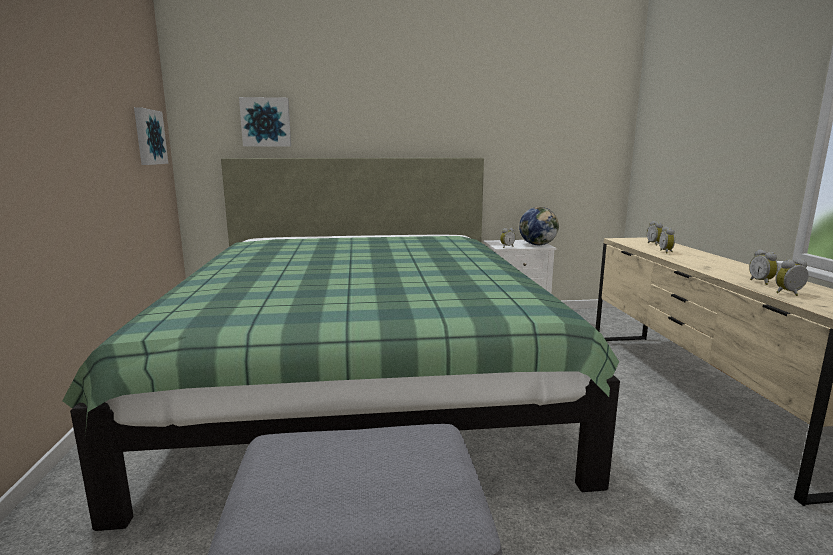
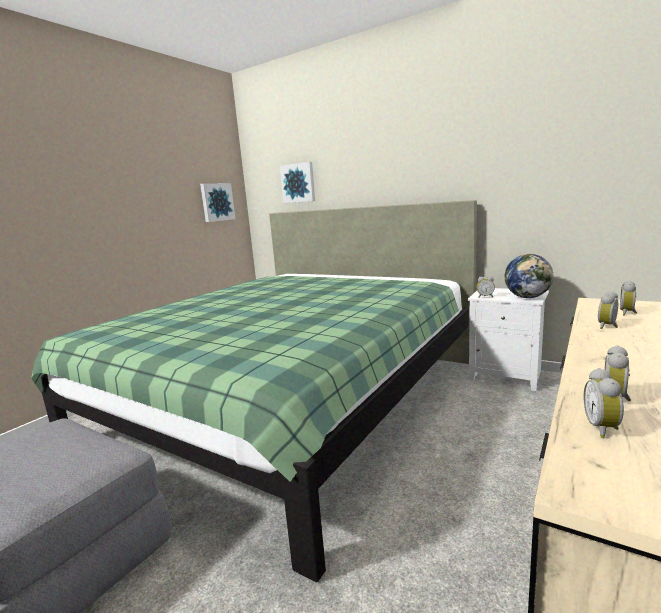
camera: 40 degrees right, 0 degrees up
(790, 294) = (603, 428): alarm clock -> alarm clock turned 105 degrees counterclockwise

